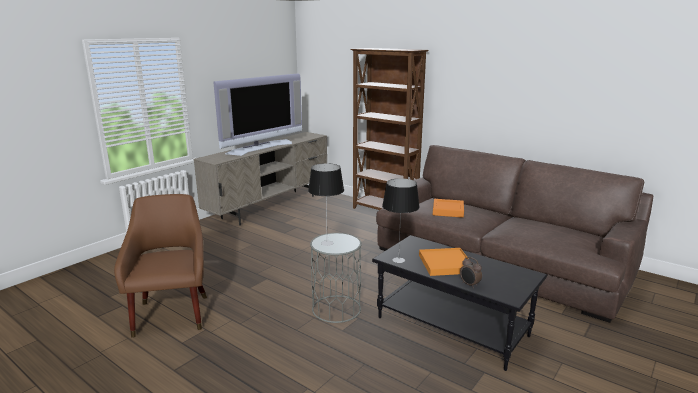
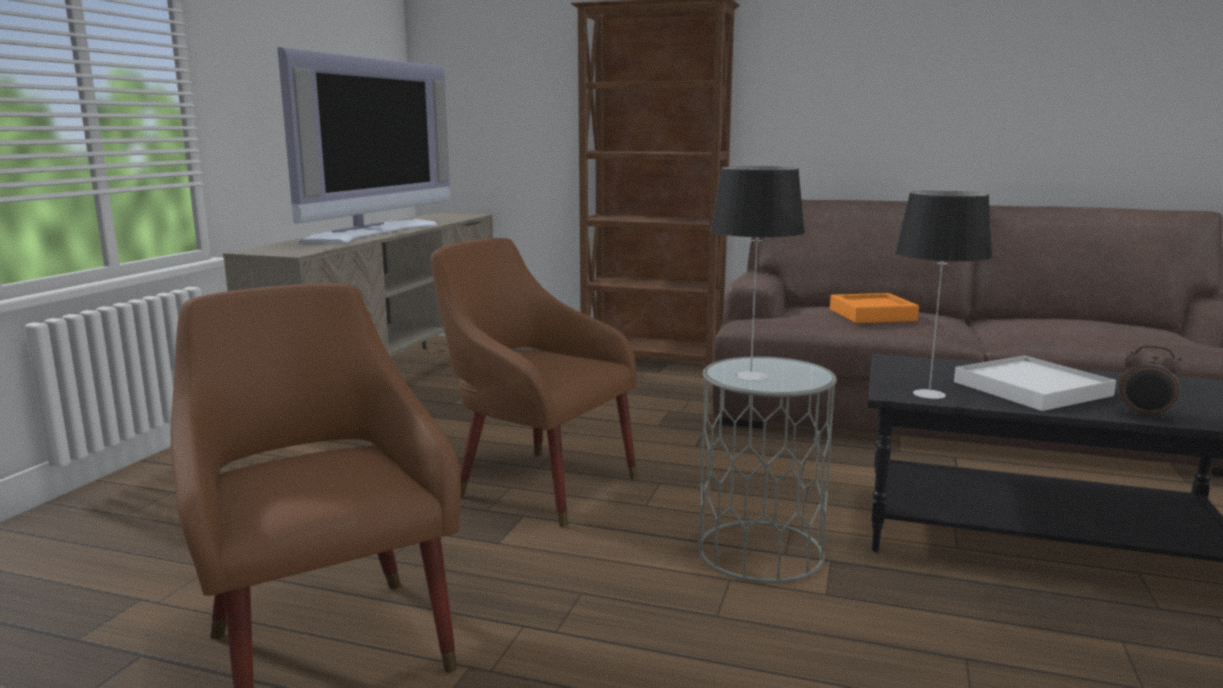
camera: 20 degrees left, 5 degrees down
(283, 265) = (538, 483): none -> brown armchair
(445, 264) = (1031, 389): orange tray -> white tray

